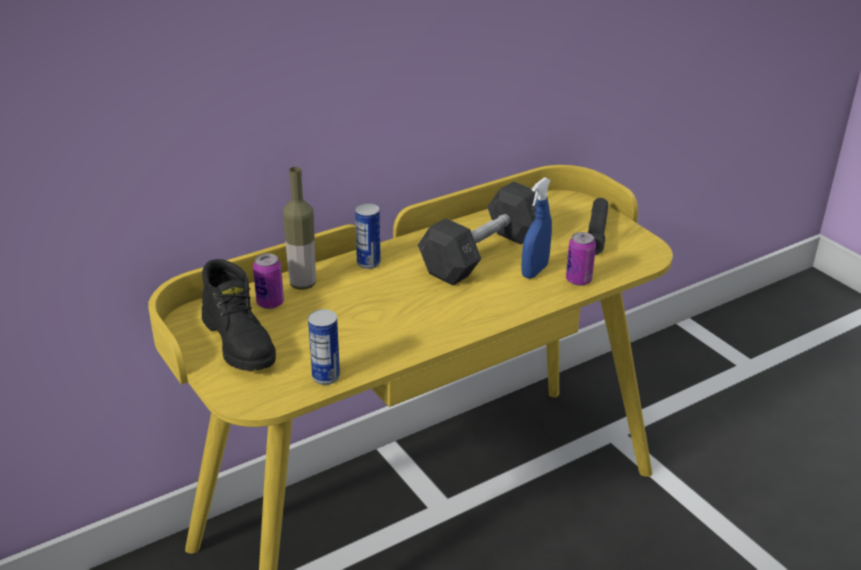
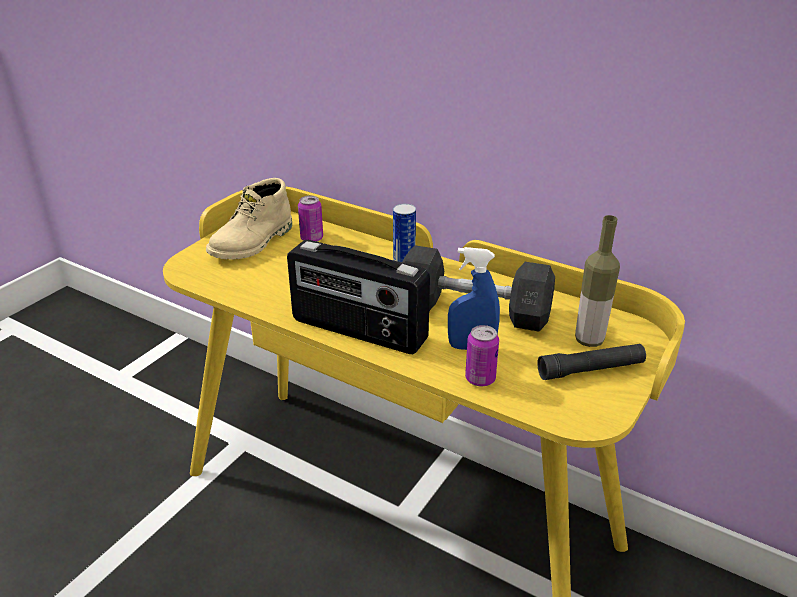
camera: 65 degrees right, 0 degrees up
(240, 342) = (253, 243): black boot -> beige boot
(303, 284) = (348, 243): bottle -> bottle (589, 340)
(326, 377) = (228, 287): can -> none
(470, 318) = (358, 331): none -> radio

